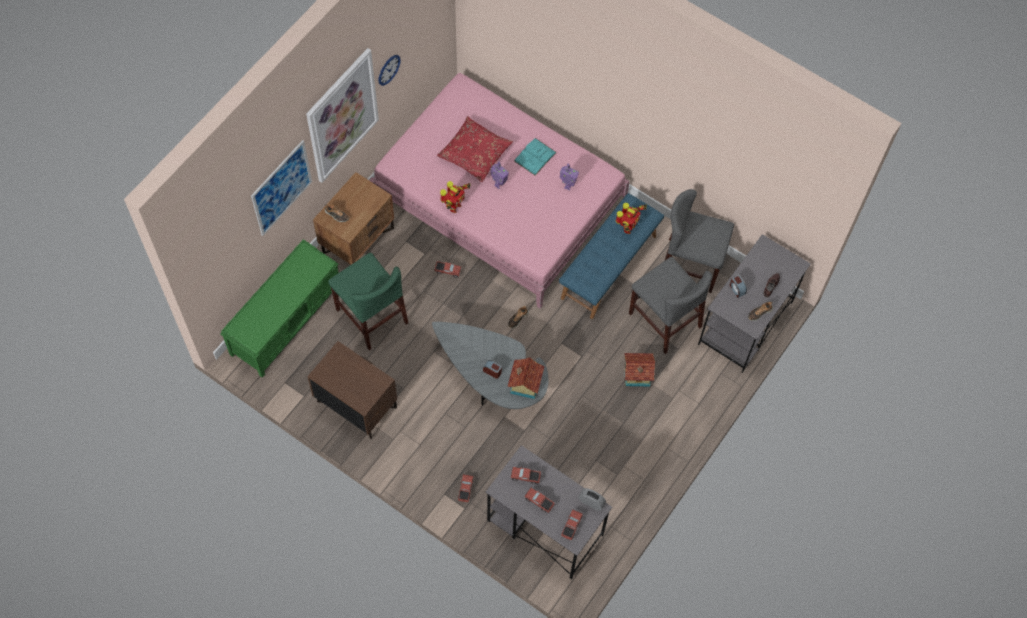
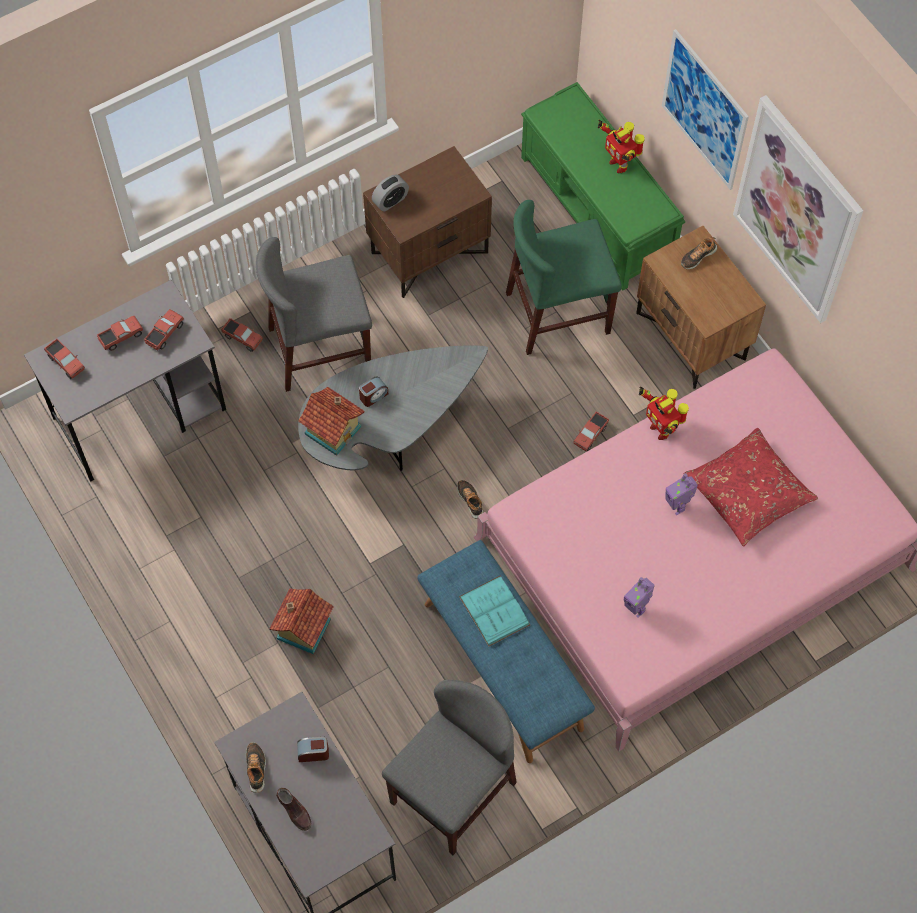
camera: 115 degrees right, 0 degrees up
(389, 69) = (870, 309): wall clock -> none
(535, 156) = (709, 579): turquoise book -> turquoise book (494, 610)
(591, 502) = (85, 400): alarm clock -> alarm clock (390, 201)
(627, 228) = (524, 673): toy robot -> toy robot (619, 163)
(664, 320) = (375, 709): grey chair -> grey chair (320, 349)

